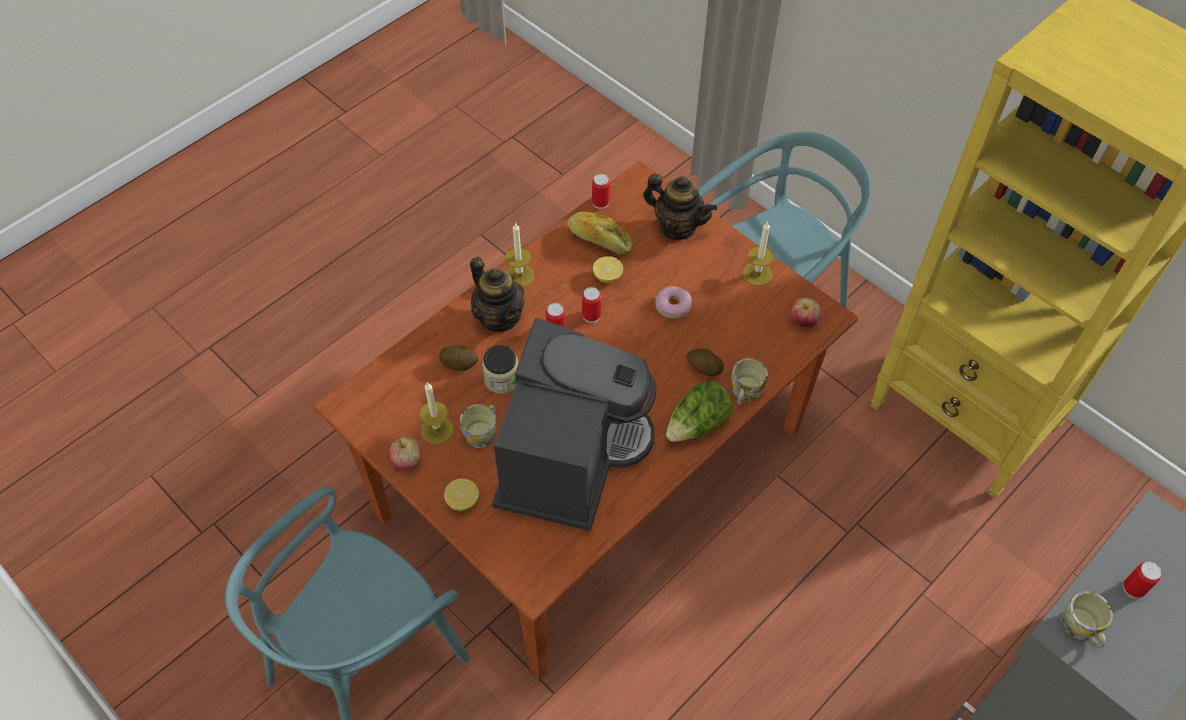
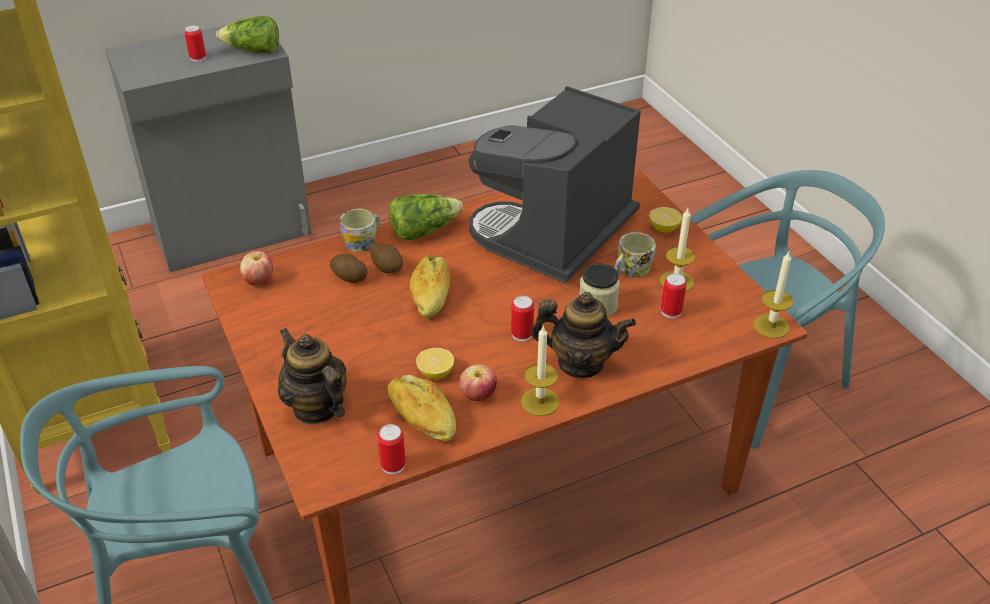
camera: 160 degrees left, 15 degrees down
(407, 461) = (711, 265): apple -> apple (478, 395)
(459, 363) = (639, 330): potato -> potato (349, 277)
(499, 317) = (580, 363): teapot -> teapot turned 120 degrees clockwise
(591, 315) = (475, 339): can -> can (671, 311)
(650, 349) = (431, 294): none -> bread
(673, 306) = (381, 326): donut -> none
(757, 274) = (267, 333): candle -> candle (771, 326)
(1081, 629) = (253, 51): mug -> lettuce

